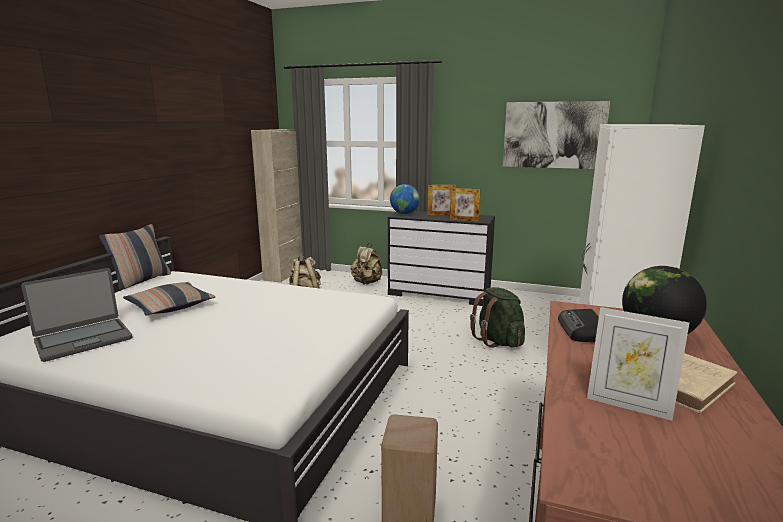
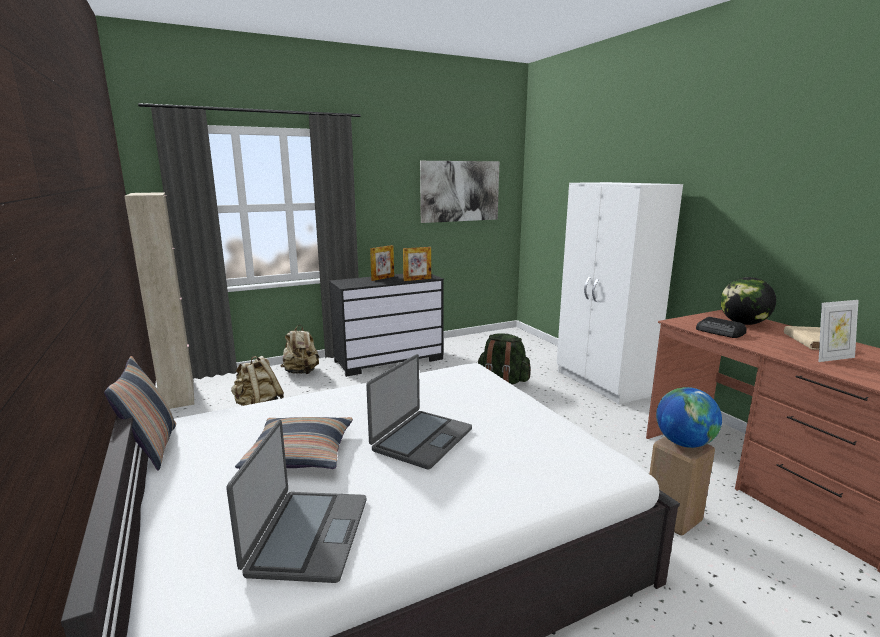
camera: 45 degrees left, 0 degrees up
(226, 324) = (421, 439): none -> laptop
(404, 214) = (347, 283): globe -> globe (684, 443)

